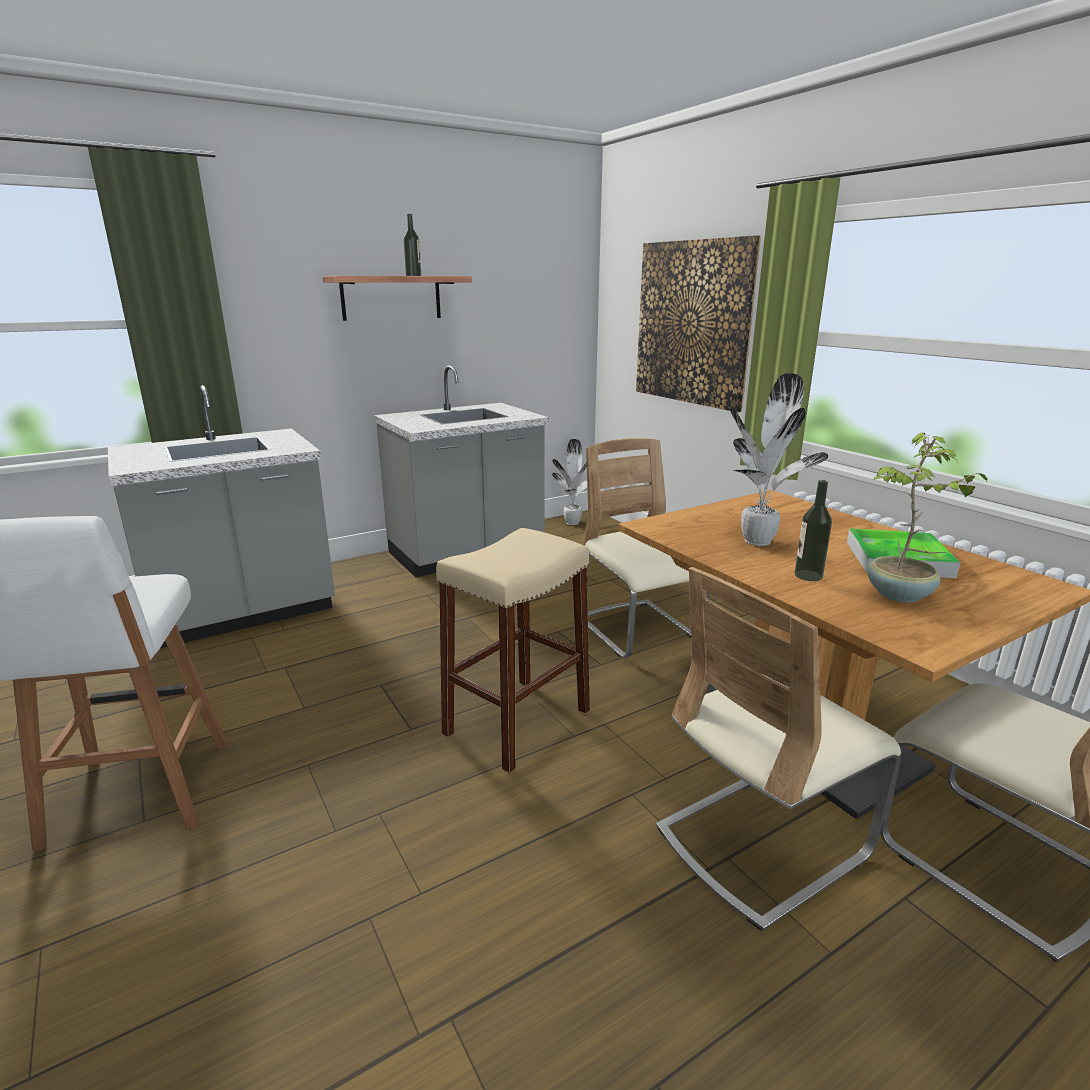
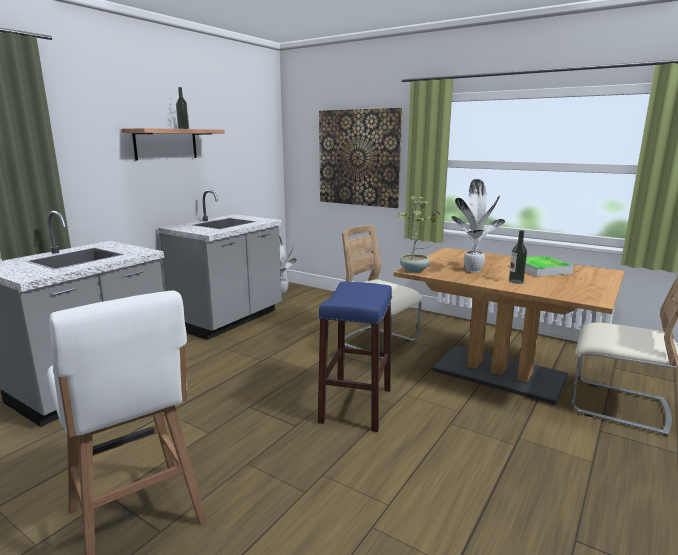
camera: 25 degrees left, 5 degrees down
(517, 721) = (356, 405): beige stool -> blue stool
(761, 842) = (526, 426): beige chair -> none
(900, 595) = (562, 283): potted plant -> potted plant (414, 270)

